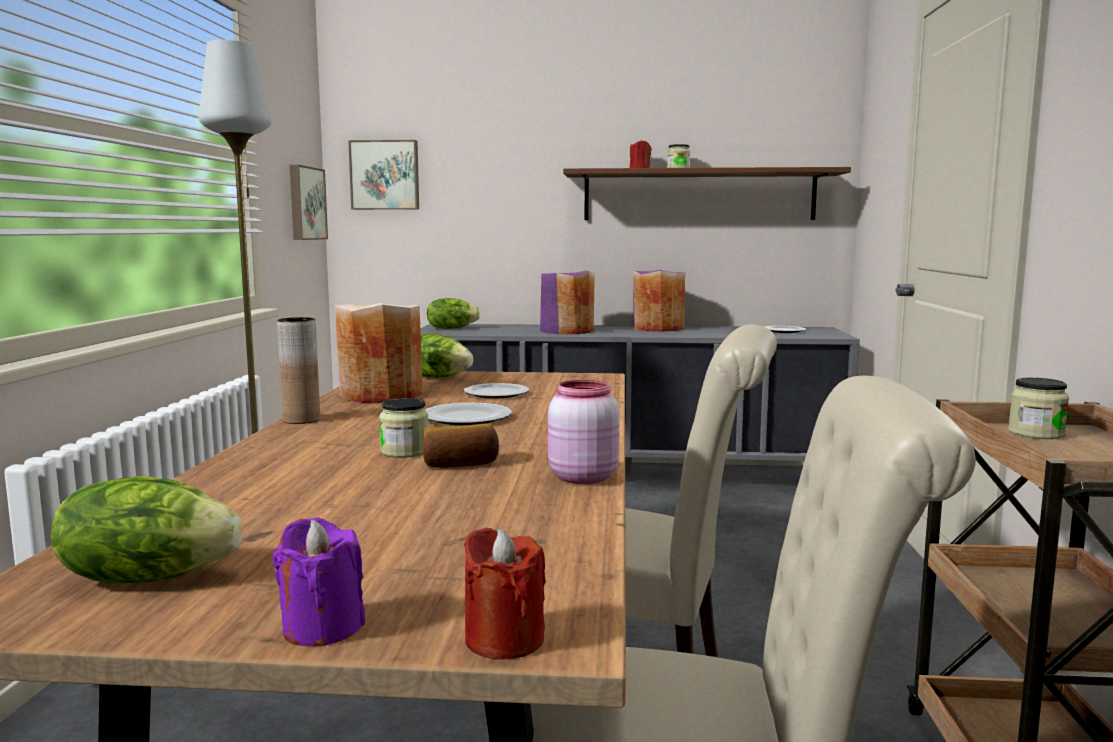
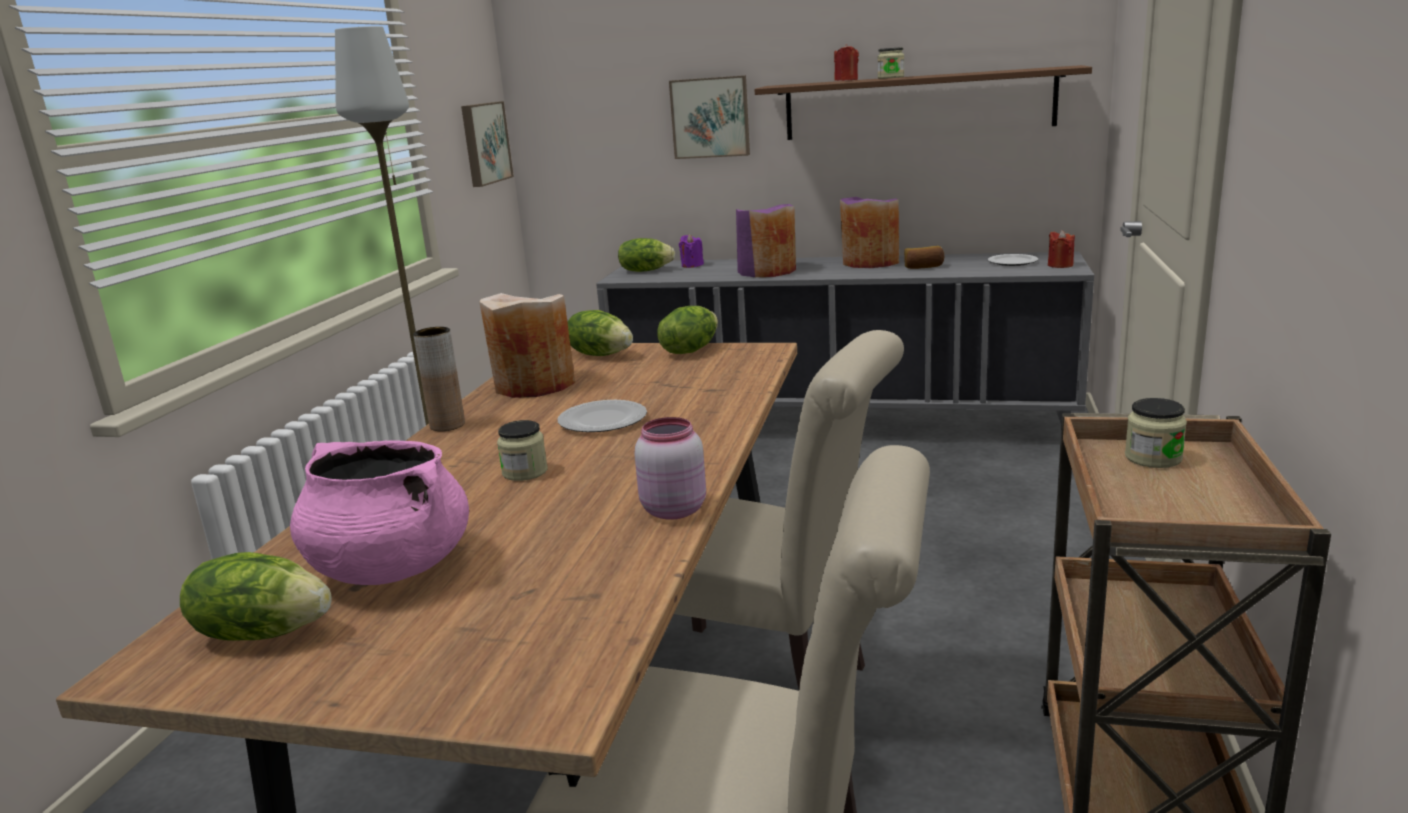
camera: 10 degrees right, 10 degrees up
(287, 522) = (390, 567): none -> pink cooking pot
(322, 628) = (378, 693): purple candle -> purple candle (692, 265)
(385, 175) = (568, 101): picture -> picture (710, 117)
(460, 464) = (568, 490): bread -> bread (923, 267)
(497, 394) = (648, 381): plate -> none
(504, 640) = (514, 712): red candle -> red candle (1060, 265)
(525, 376) = (689, 350): none -> lettuce

